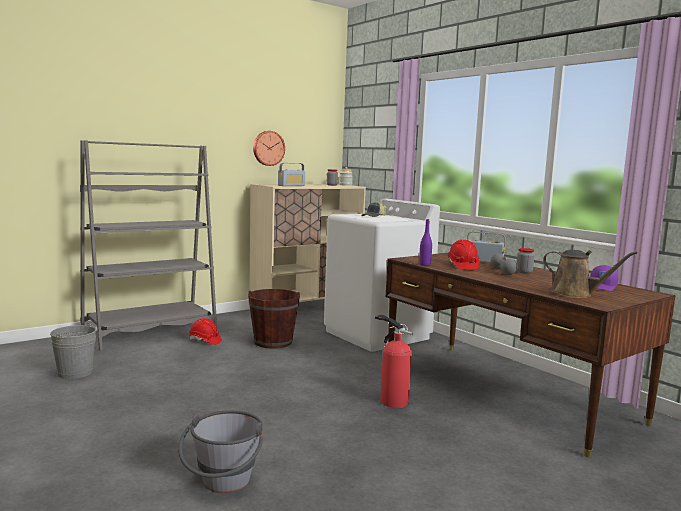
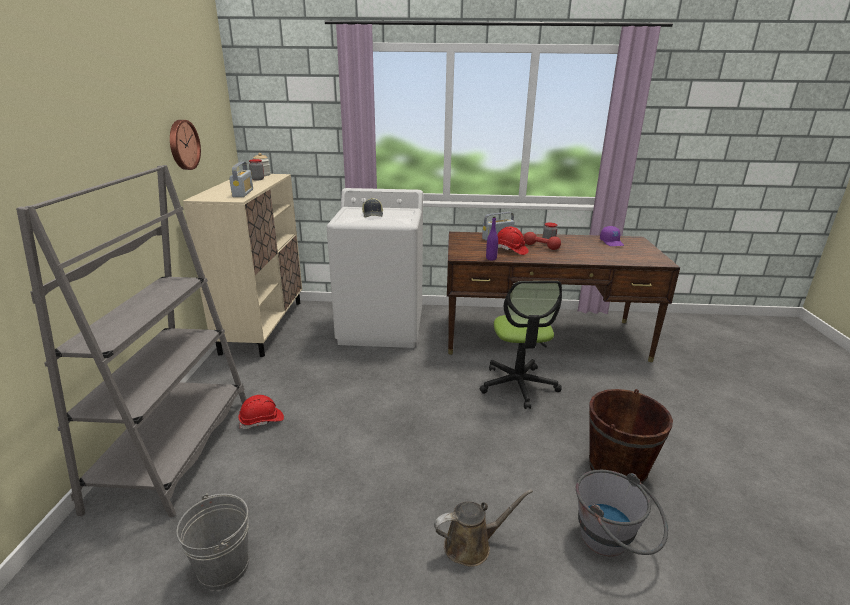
camera: 50 degrees left, 15 degrees up
(273, 342) = (326, 382): brown bucket -> brown bucket (617, 468)
(392, 400) = (518, 385): fire extinguisher -> office chair
(502, 271) = (541, 247): grey dumbbell -> red dumbbell
(575, 294) = (628, 256): brown watering can -> brown watering can (472, 545)

